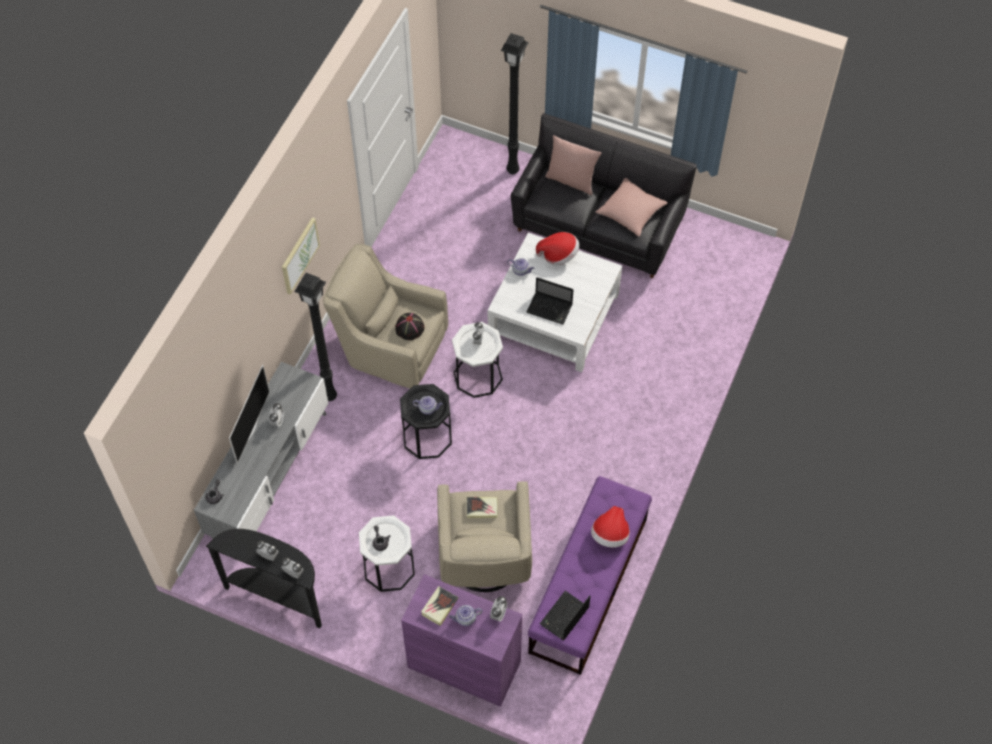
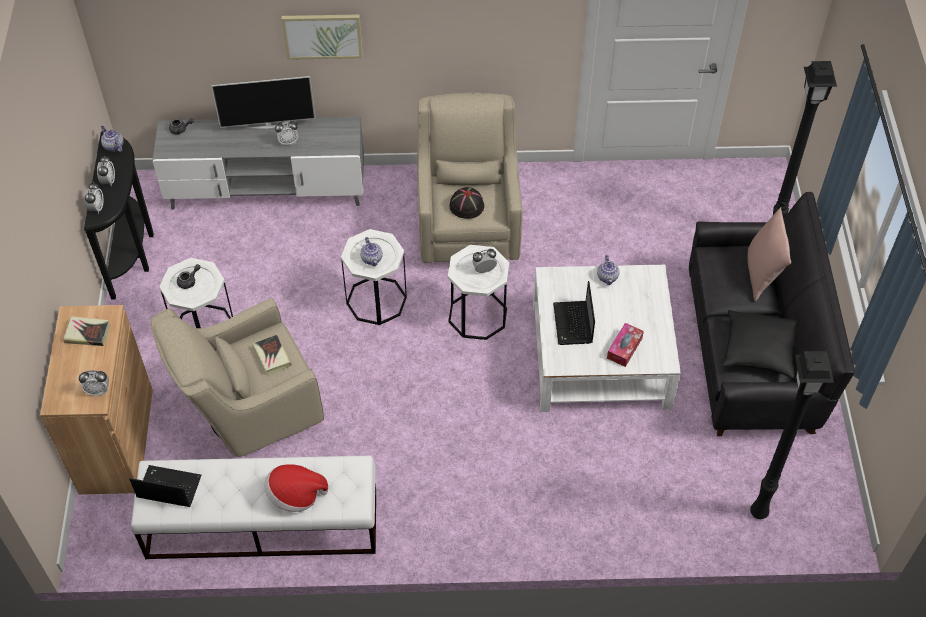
camera: 65 degrees right, 5 degrees down
(299, 255) = (435, 34): picture -> picture (322, 35)
(331, 396) = (382, 201): black floor lamp -> black floor lamp (760, 513)
(427, 437) = (376, 300): black side table -> white side table
(464, 664) = (116, 440): purple cabinet -> brown cabinet
(465, 619) = (81, 362): teapot -> teapot (113, 146)
(558, 254) = (653, 304): hat -> none
(586, 288) = (624, 348): none -> tissue box
(588, 585) = (261, 524): purple bench -> white bench
(631, 212) = (758, 350): pink pillow -> black pillow

